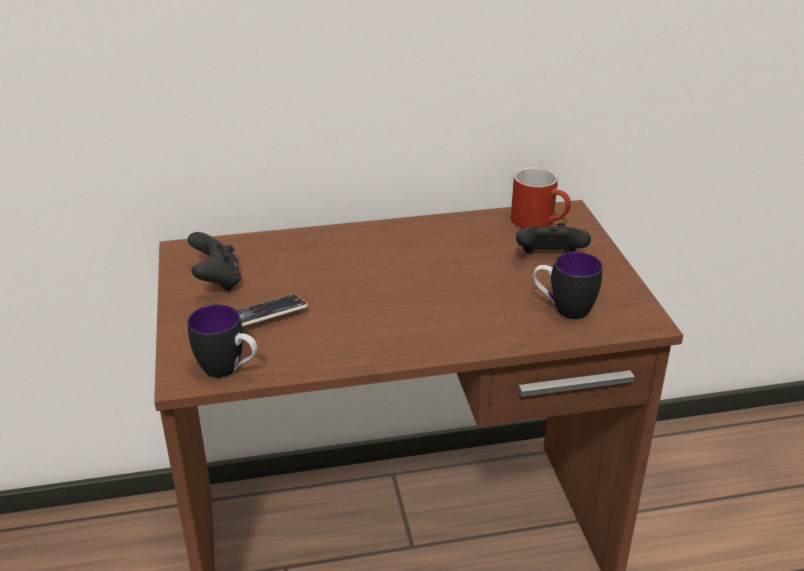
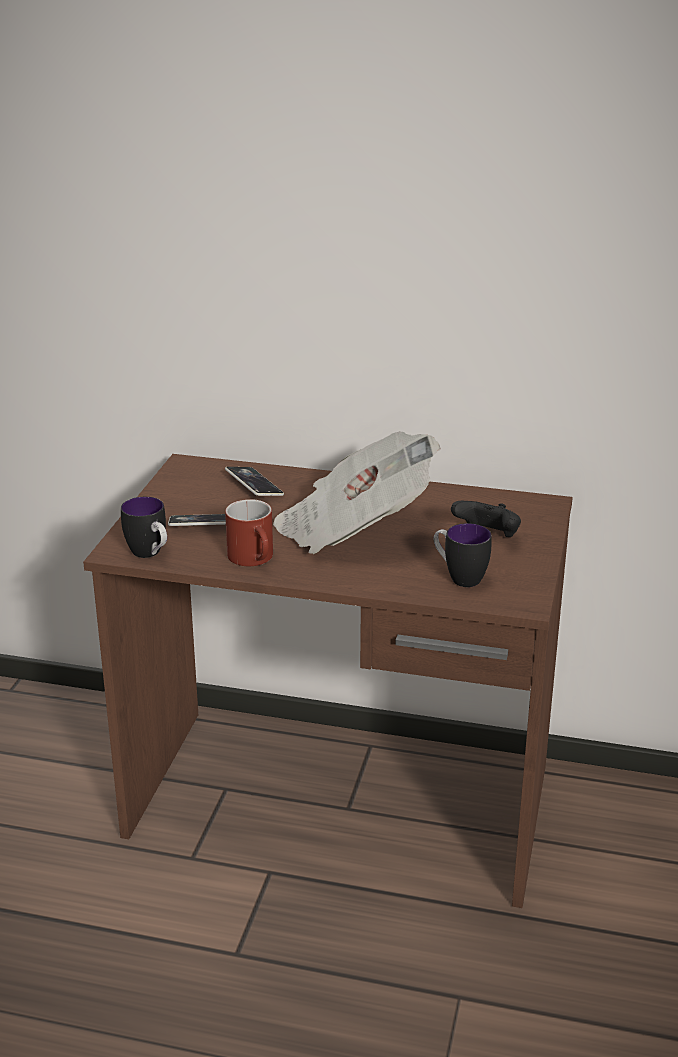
camera: 25 degrees right, 5 degrees down
(217, 281) = (192, 492): black game controller -> none
(278, 258) = (254, 486): none -> phone
(419, 282) = (353, 529): none -> newspaper
(540, 222) = (511, 506): red mug -> red mug (255, 559)

